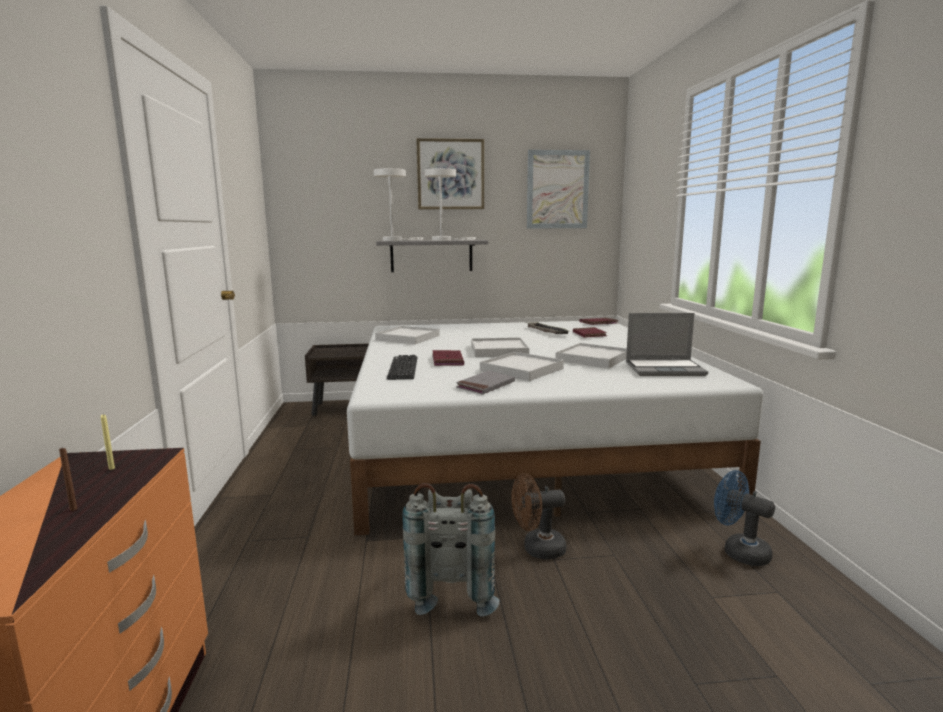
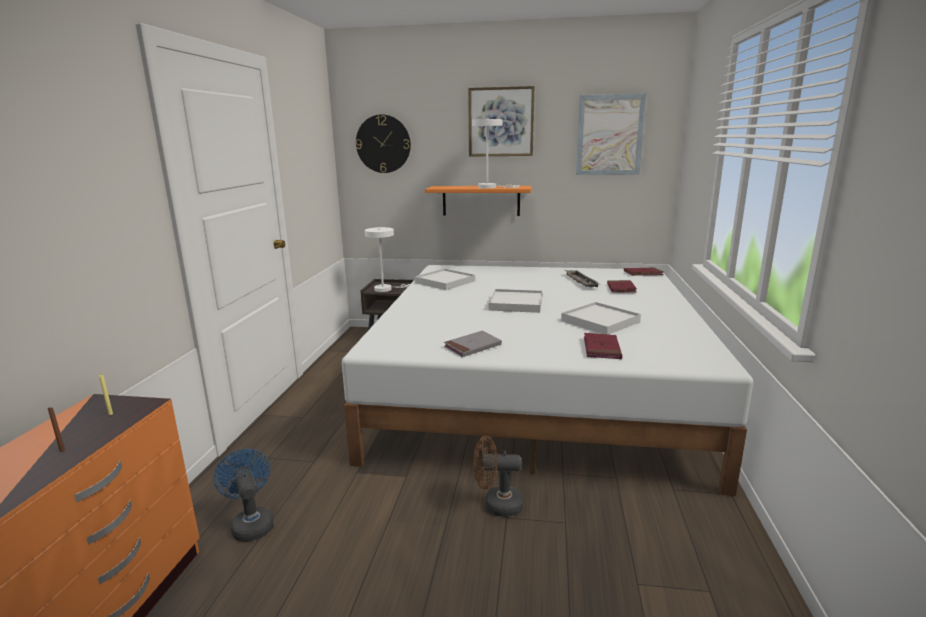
camera: 15 degrees right, 5 degrees up
(323, 195) = (383, 144): none -> wall clock
(395, 240) = (445, 187): white table lamp -> white table lamp (386, 289)
(403, 368) = (415, 319): keyboard -> none
(431, 255) = (481, 200): grey shelf -> orange shelf
(447, 360) = (460, 312): red book -> red book (601, 348)
(452, 590) = (404, 532): grey backpack -> none
(521, 370) = (519, 330): white tray -> none
(665, 369) = (664, 341): laptop -> none
(739, 551) = (693, 540): blue fan -> blue fan (251, 523)

